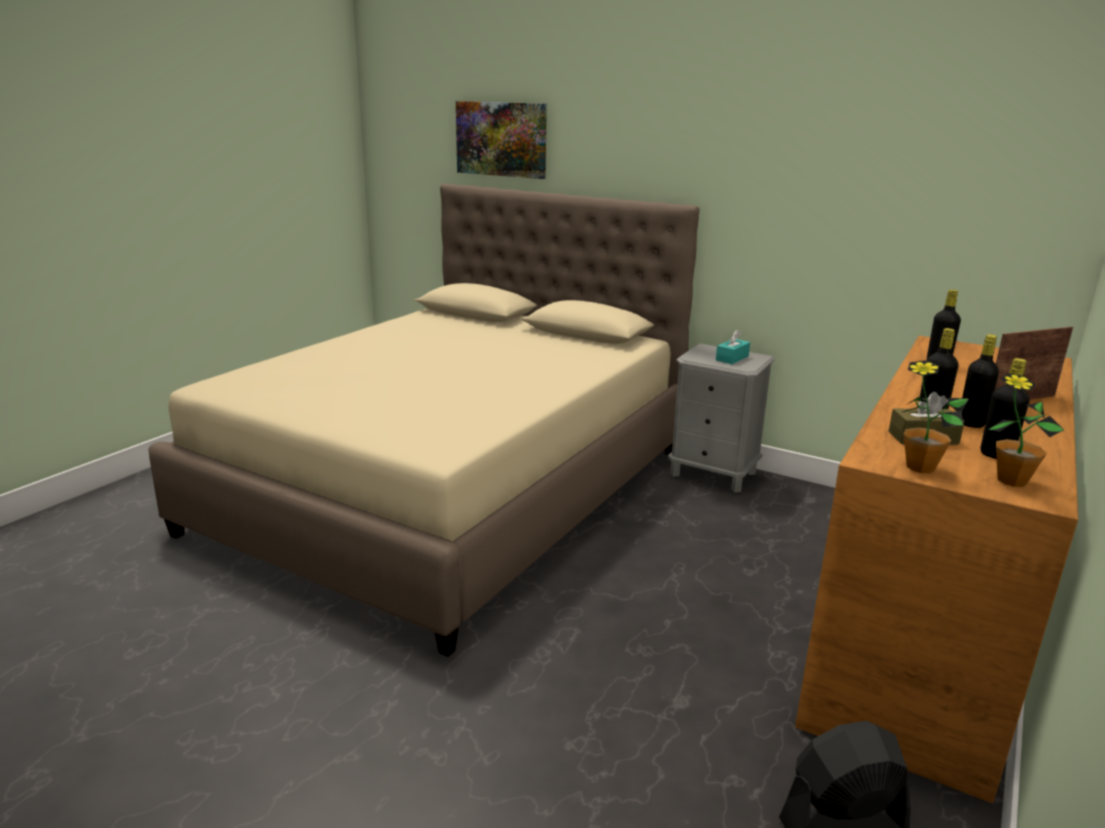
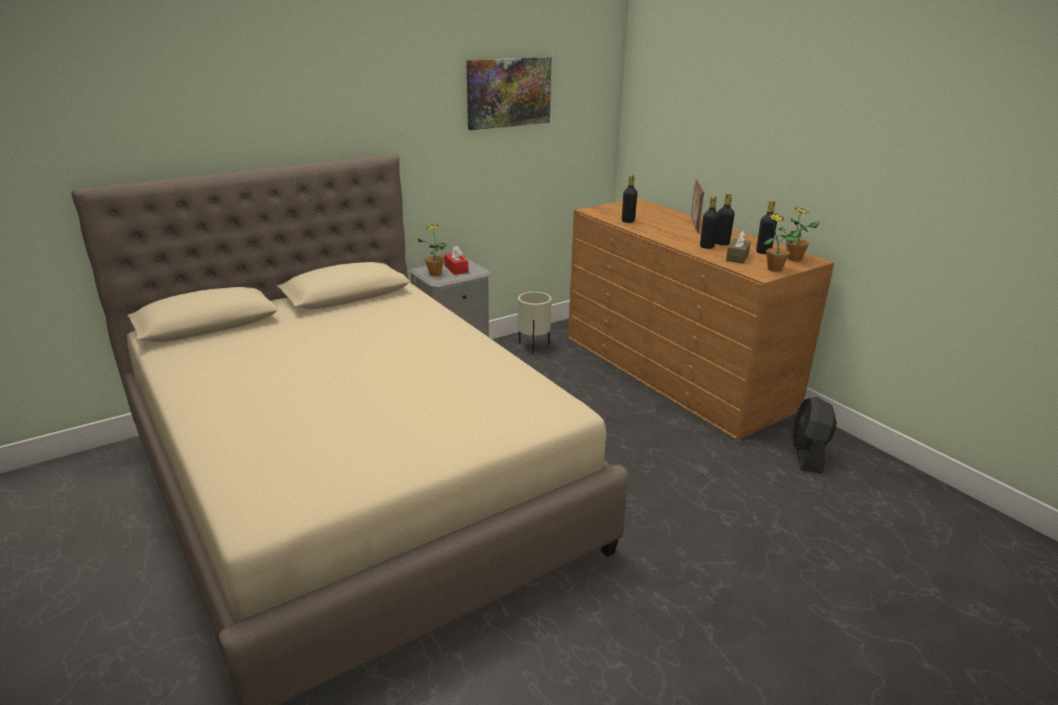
camera: 65 degrees left, 5 degrees up
(501, 139) = (147, 121): picture -> picture (508, 92)
(704, 353) = (435, 273): none -> potted plant
(732, 358) = (456, 269): turquoise tissue box -> red tissue box
(820, 508) = (534, 347): none -> beige planter

